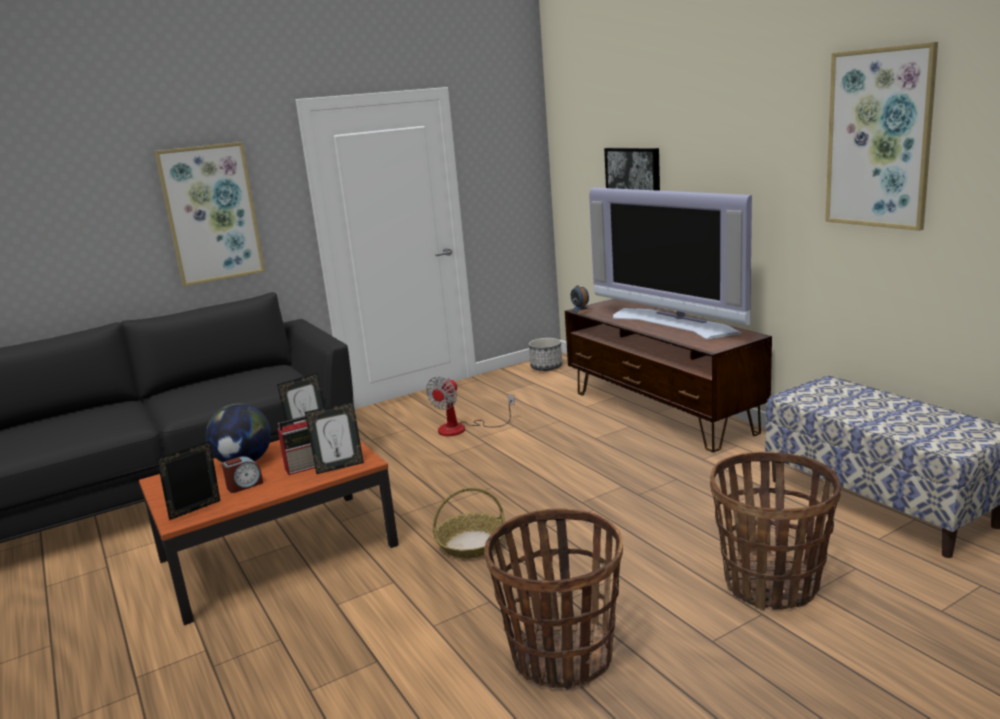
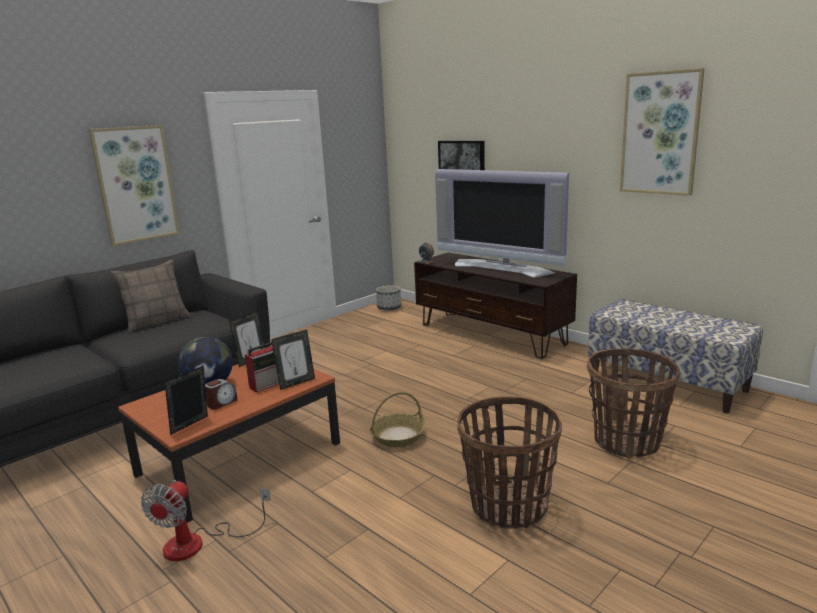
camera: 15 degrees left, 0 degrees up
(224, 378) = (157, 322): none -> pillow
(462, 429) = (346, 355): fan -> fan (198, 543)

